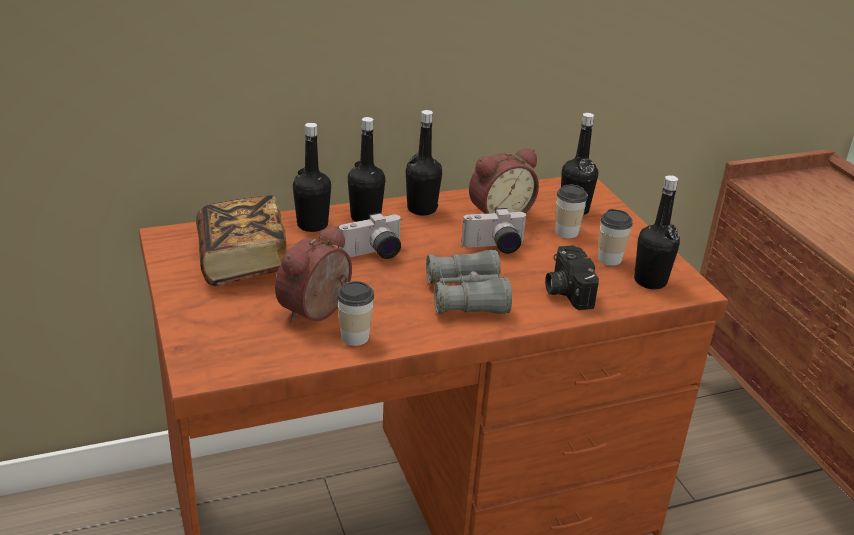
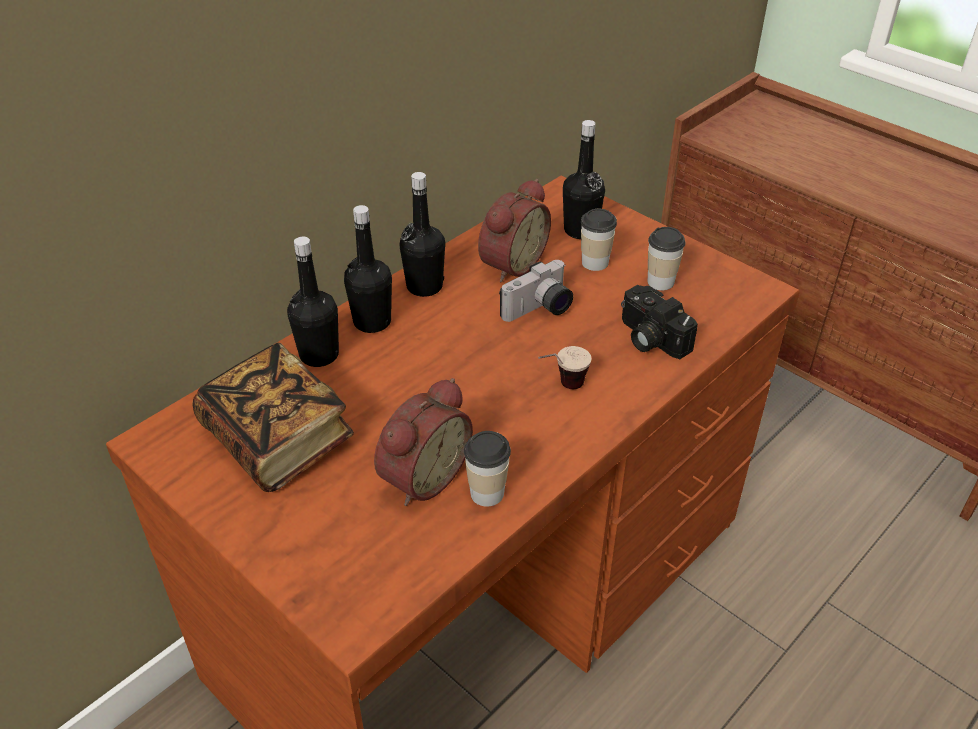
camera: 25 degrees left, 10 degrees up
(318, 312) = (421, 476): alarm clock -> alarm clock turned 150 degrees counterclockwise
(373, 254) = (420, 370): camera -> none
(467, 297) = (561, 388): grey binoculars -> cup
(650, 281) = (717, 295): black bottle -> none

